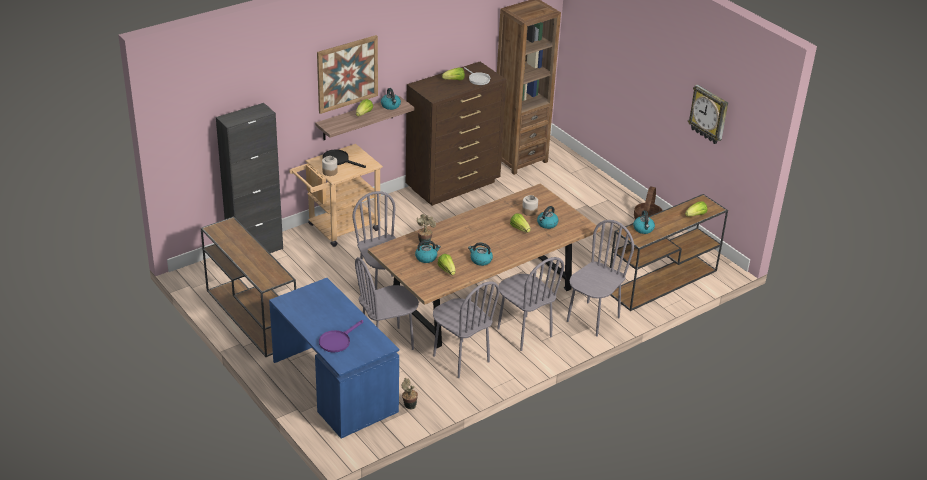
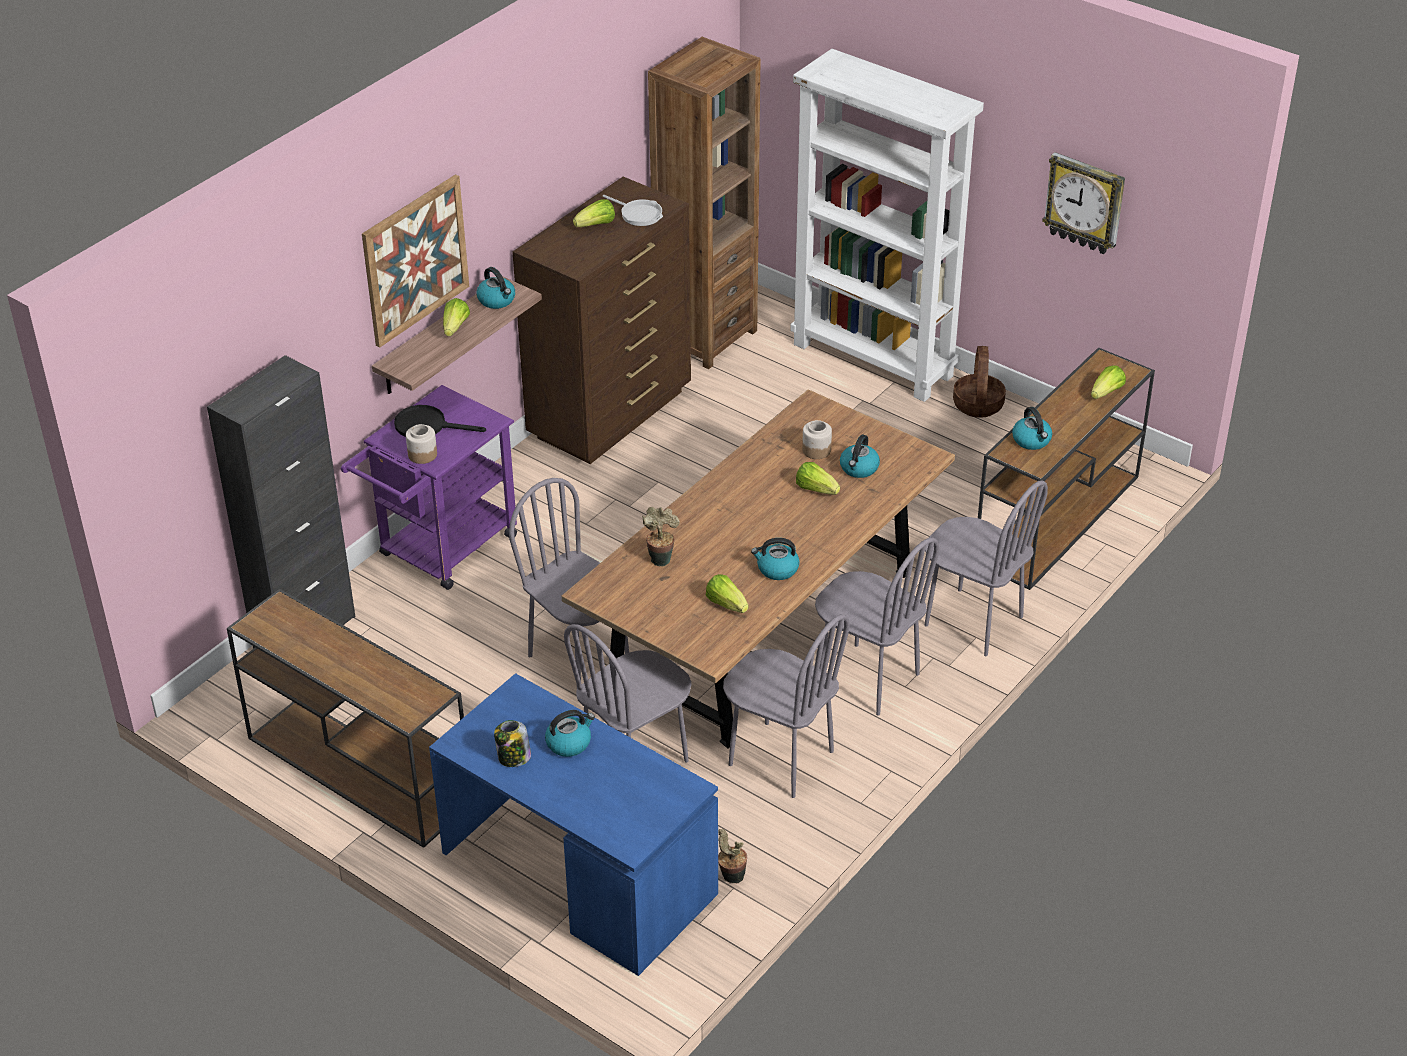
camera: 15 degrees left, 5 degrees up
(306, 313) = (513, 757): none -> jar
(337, 341) = (598, 799): purple frying pan -> none
(338, 229) = (440, 551): beige cart -> purple cart
(426, 257) = (677, 587): kettle -> kettle (569, 743)
(592, 319) = (973, 621): grey chair -> grey chair turned 105 degrees clockwise
(602, 187) = (874, 360): none -> white bookcase

